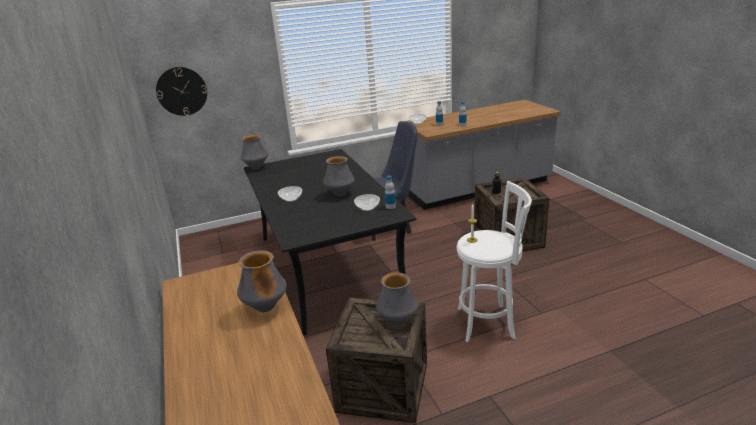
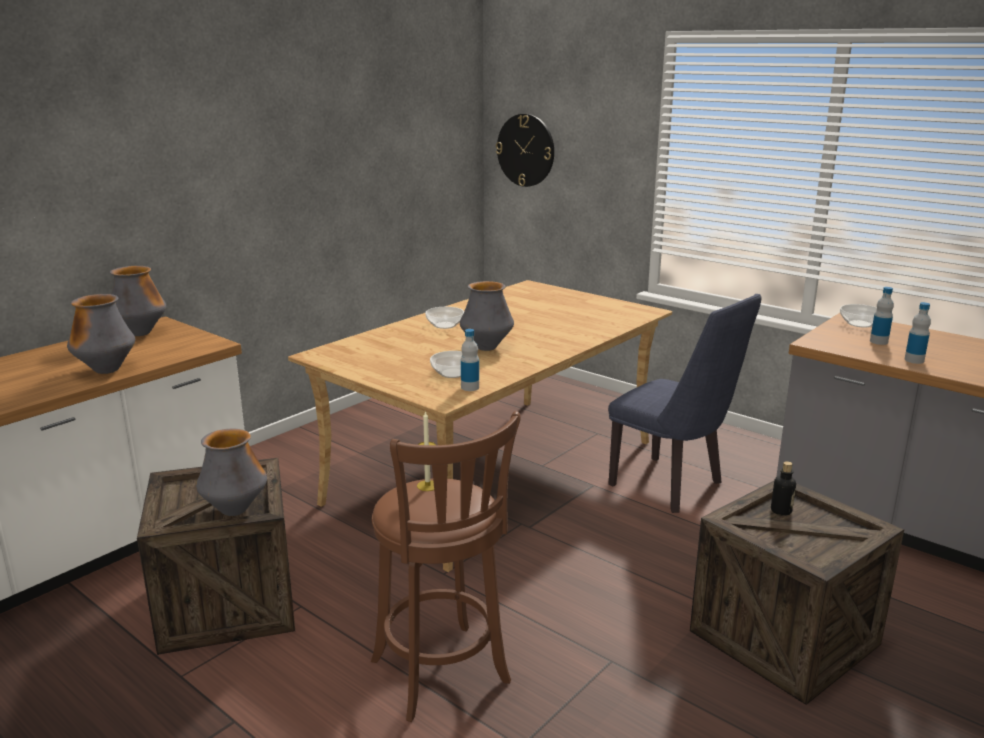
camera: 60 degrees right, 5 degrees down
(256, 168) = (531, 285): vase -> vase (140, 333)
(328, 267) = (495, 472): black dining table -> beige dining table
(489, 322) = (443, 676): white stool -> brown stool

